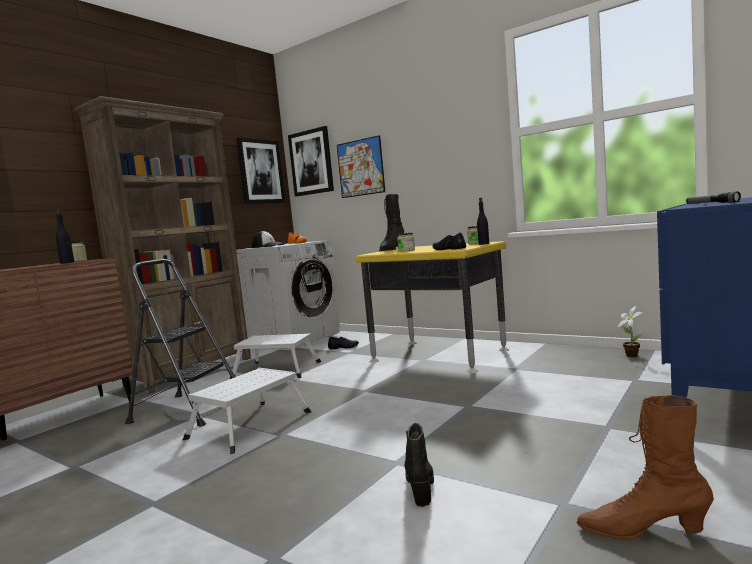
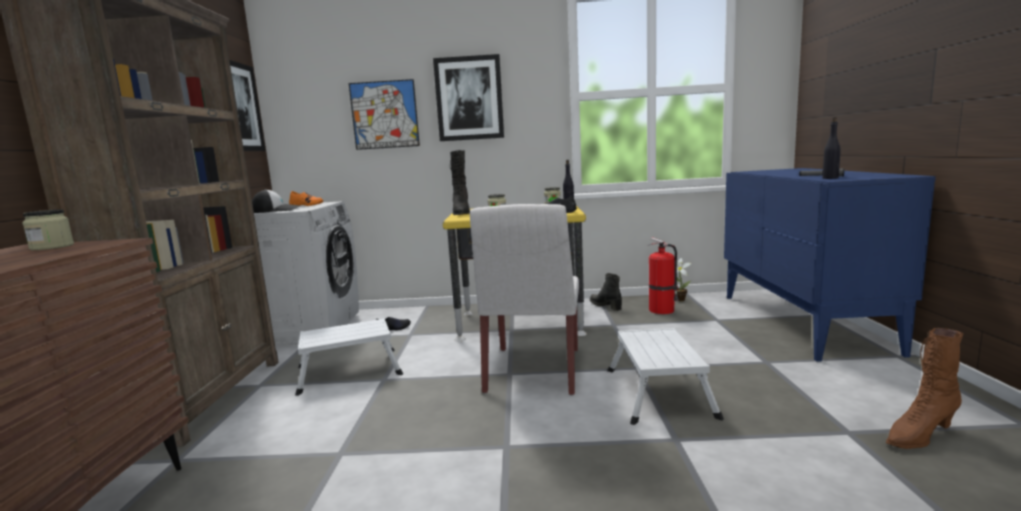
camera: 35 degrees left, 5 degrees up
(67, 263) = (71, 251): black bottle -> black bottle (830, 178)
(186, 409) = (302, 451): black step ladder -> none
(250, 425) = (442, 446): white step ladder -> white step ladder (658, 392)
(311, 162) = (306, 101): picture -> picture (469, 98)
(384, 392) = (533, 371): none -> white chair
(420, 485) = (734, 454): black boot -> black boot (606, 306)
(591, 363) = (662, 310): none -> fire extinguisher

